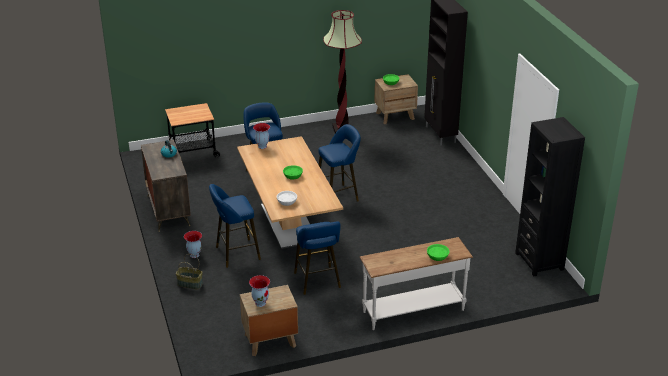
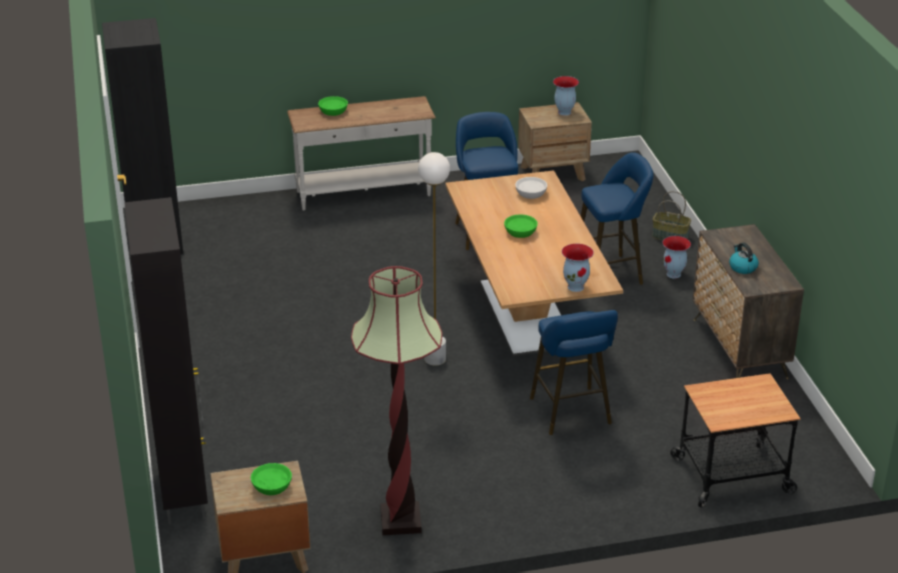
camera: 175 degrees left, 0 degrees up
(339, 196) = (435, 359): blue stool -> white floor lamp

